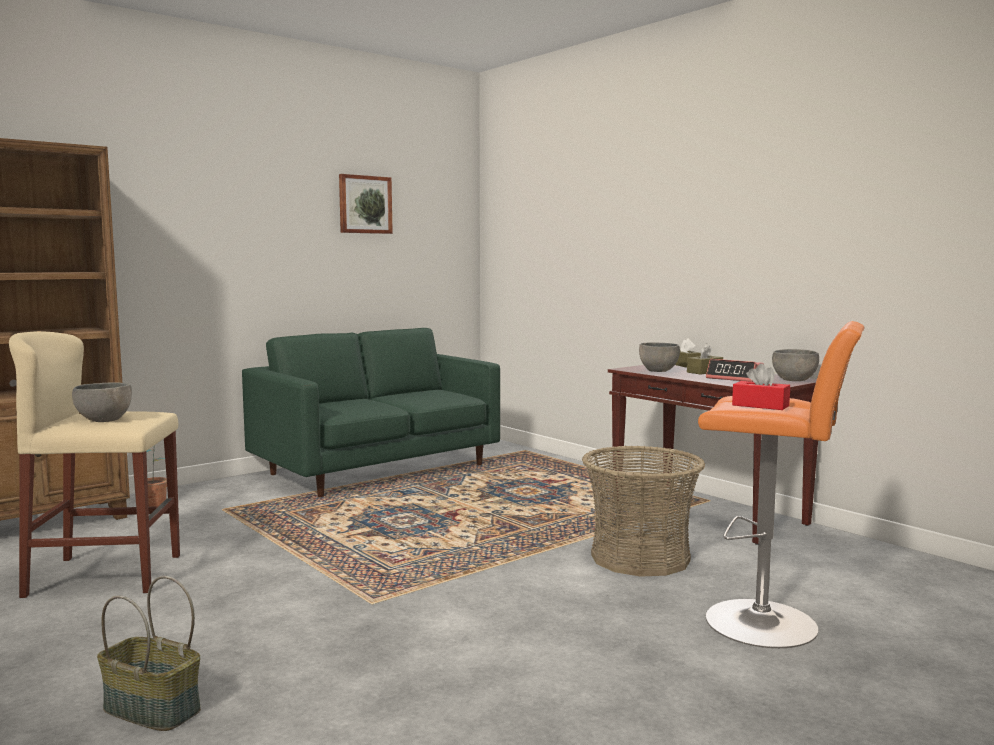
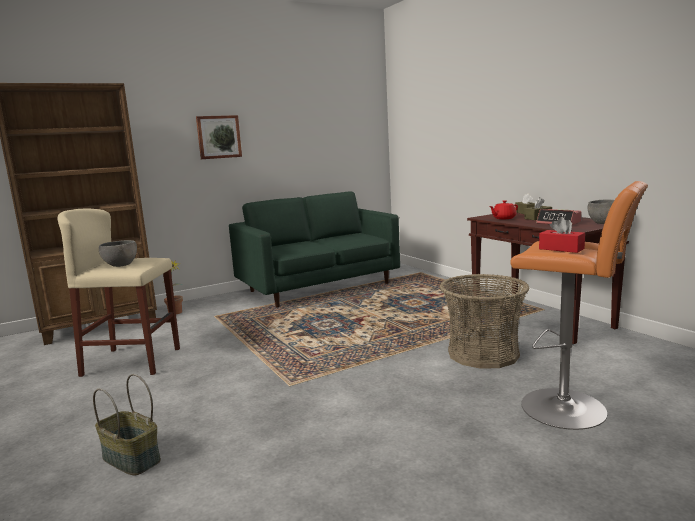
camera: 10 degrees right, 5 degrees up
(365, 204) = (305, 109): picture -> picture (218, 137)
(658, 371) = (503, 218): grey bowl -> red teapot

